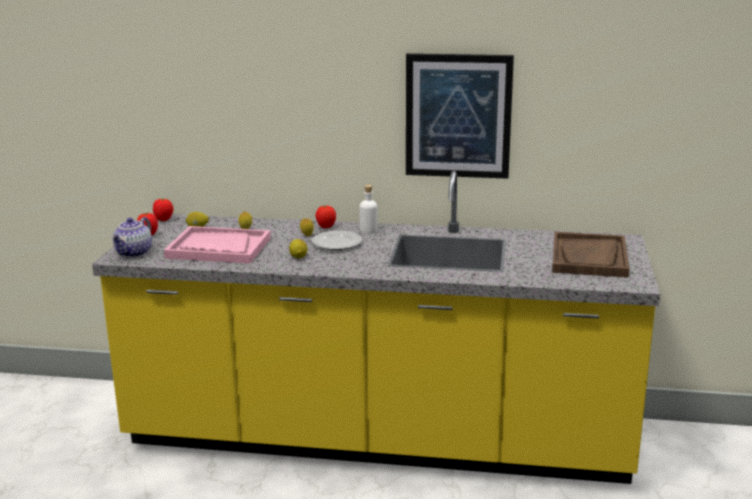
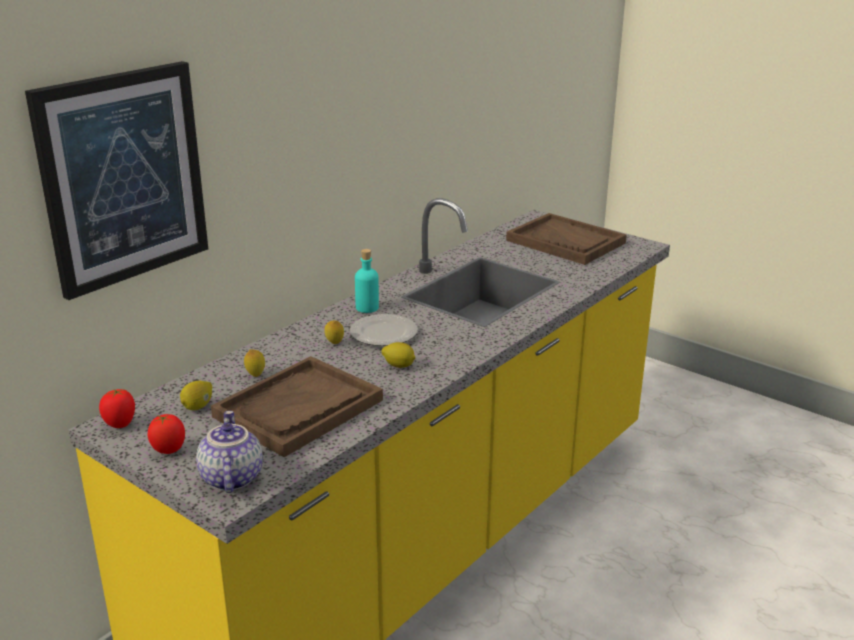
camera: 60 degrees left, 5 degrees up
(134, 253) = (230, 478): teapot -> teapot turned 150 degrees counterclockwise
(218, 248) = (298, 409): pink tray -> brown tray
(325, 227) = (322, 326): tomato -> none
(368, 231) = (367, 308): white bottle -> turquoise bottle
(458, 116) = (405, 134): picture -> picture (123, 177)

